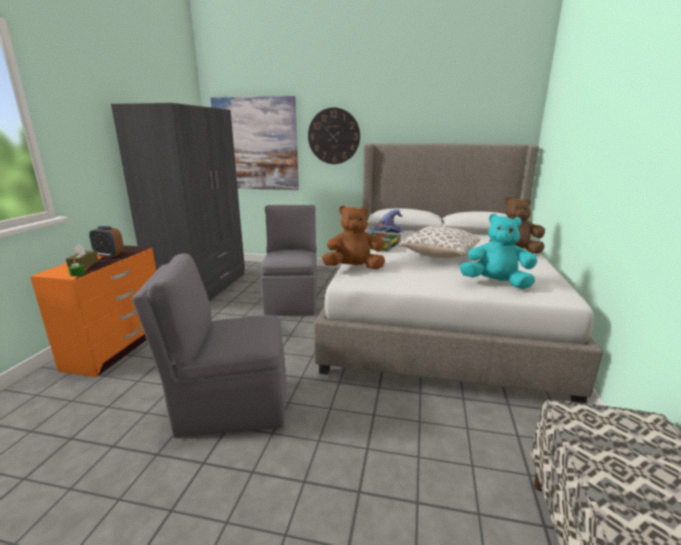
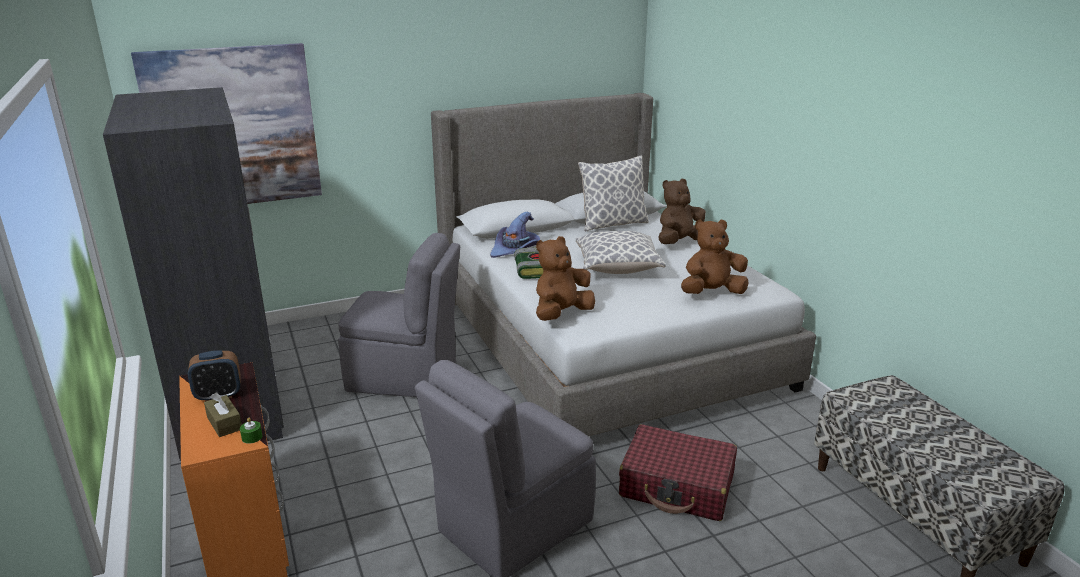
camera: 35 degrees left, 5 degrees up
(292, 301) = (405, 377): grey chair -> grey chair turned 135 degrees clockwise
(334, 136) = (374, 102): wall clock -> none
(377, 434) = (677, 486): none -> red suitcase
(475, 235) = (612, 224): none -> pillow
(496, 283) = (711, 293): turquoise plush toy -> brown plush toy

